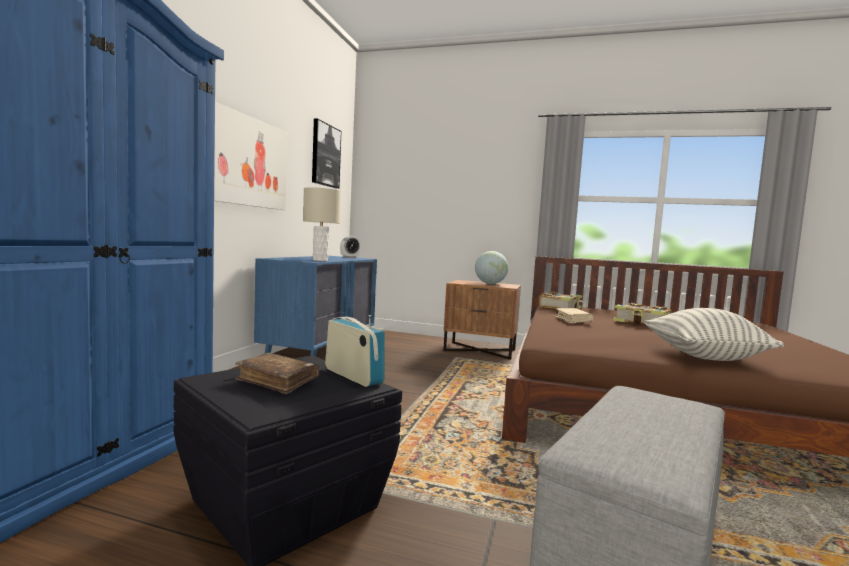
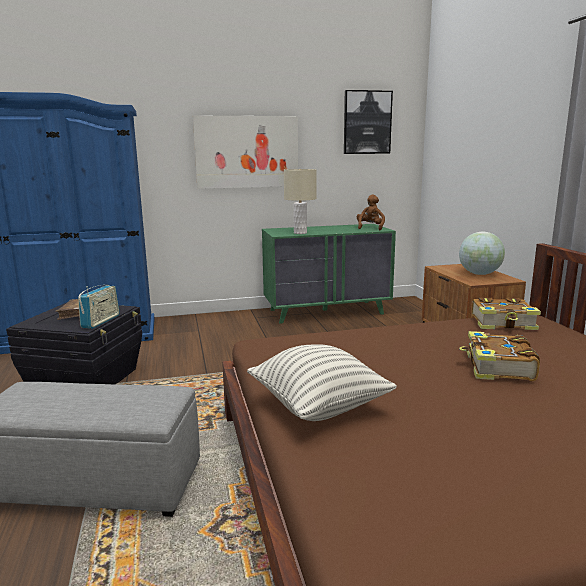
camera: 60 degrees right, 10 degrees up
(320, 349) = (327, 312): blue dresser -> green dresser
(349, 257) = (370, 228): alarm clock -> brown plush toy
(573, 320) = (416, 337): beige book -> none

